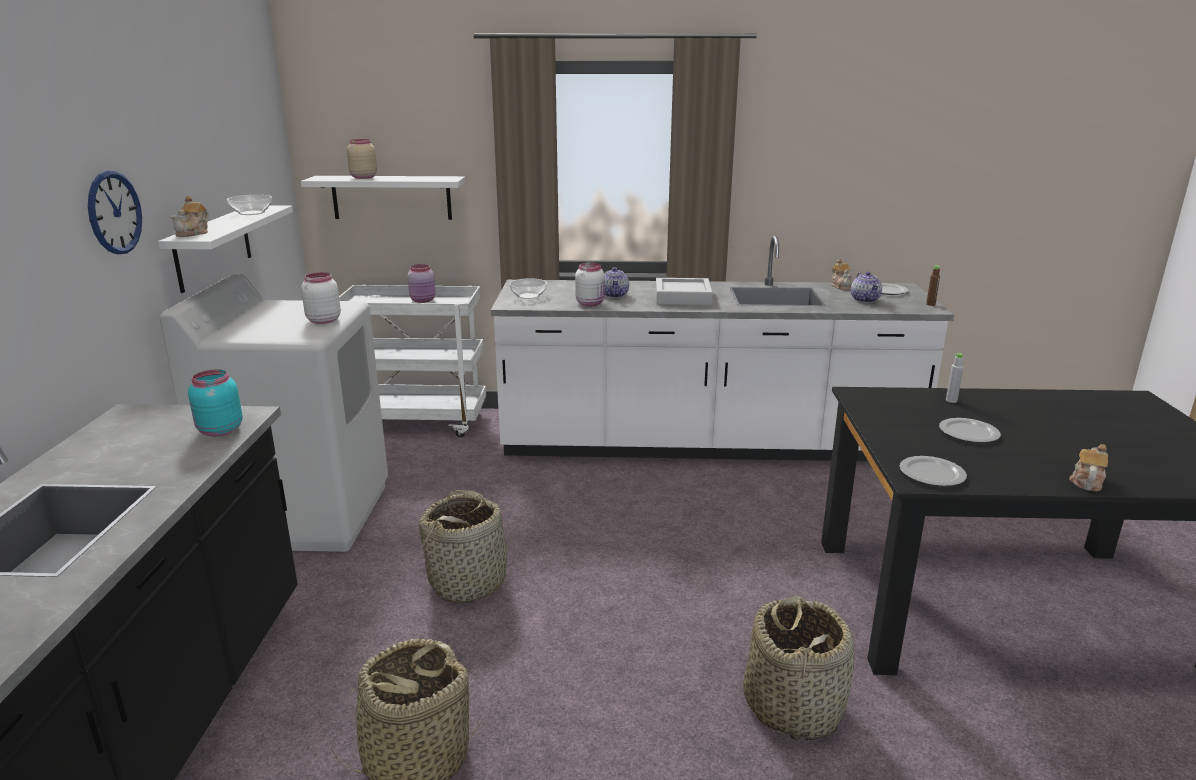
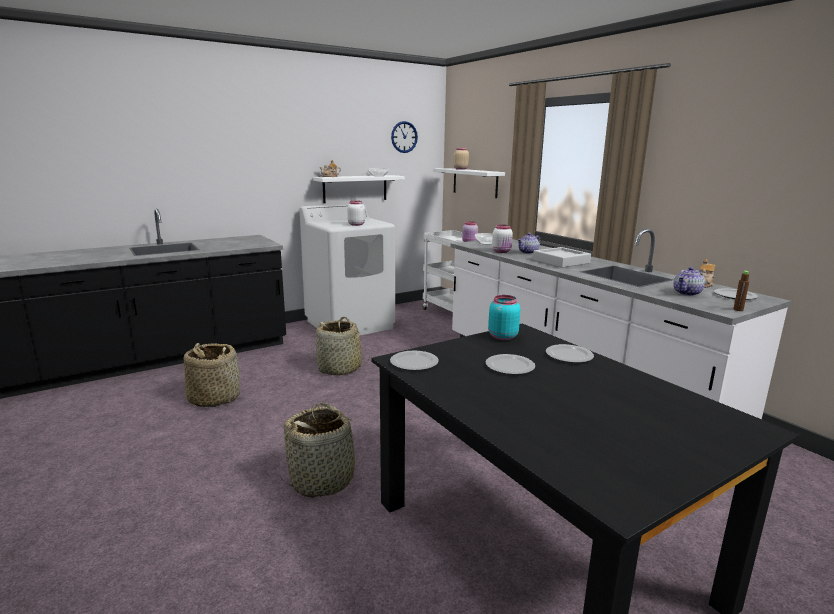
camera: 55 degrees right, 5 degrees down
(114, 212) = (287, 159): wall clock -> wall clock (404, 137)
(219, 431) = (251, 245): turquoise jar -> turquoise jar (502, 336)
(951, 400) = (568, 356): grey bottle -> plate
(1086, 482) = (479, 412): teapot -> none

